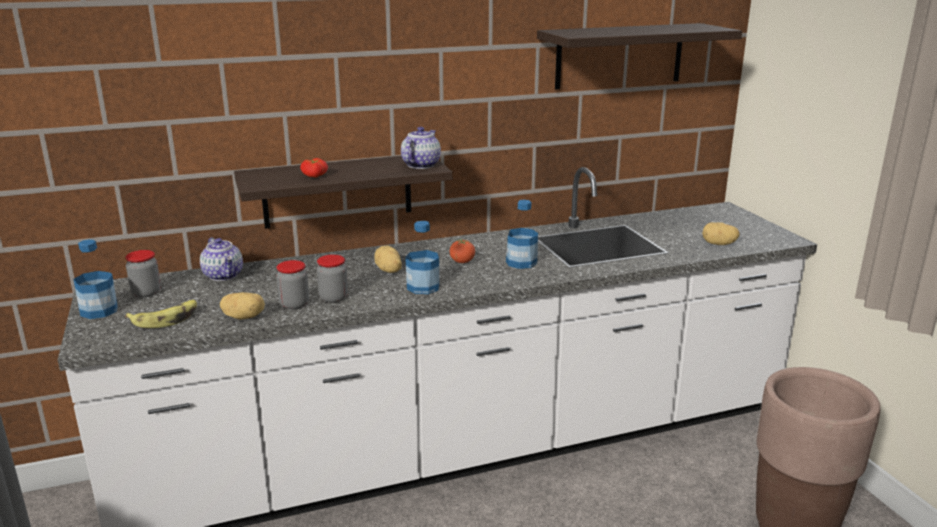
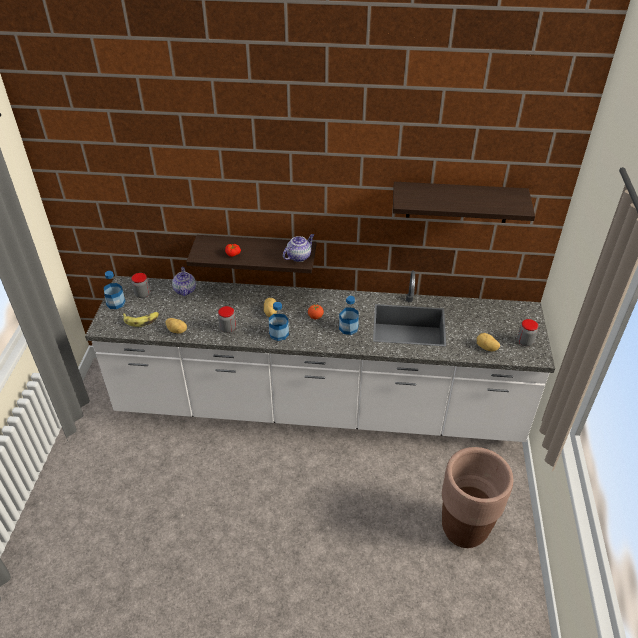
camera: 25 degrees right, 20 degrees up
(294, 304) = (206, 327): jar -> jar (525, 341)

